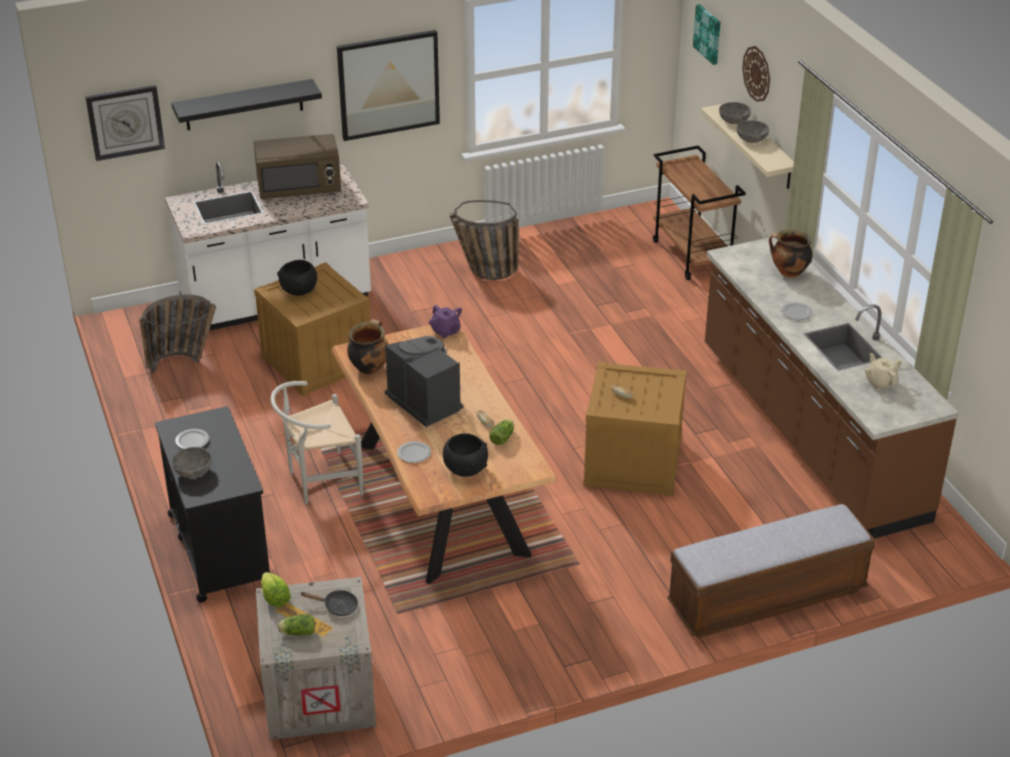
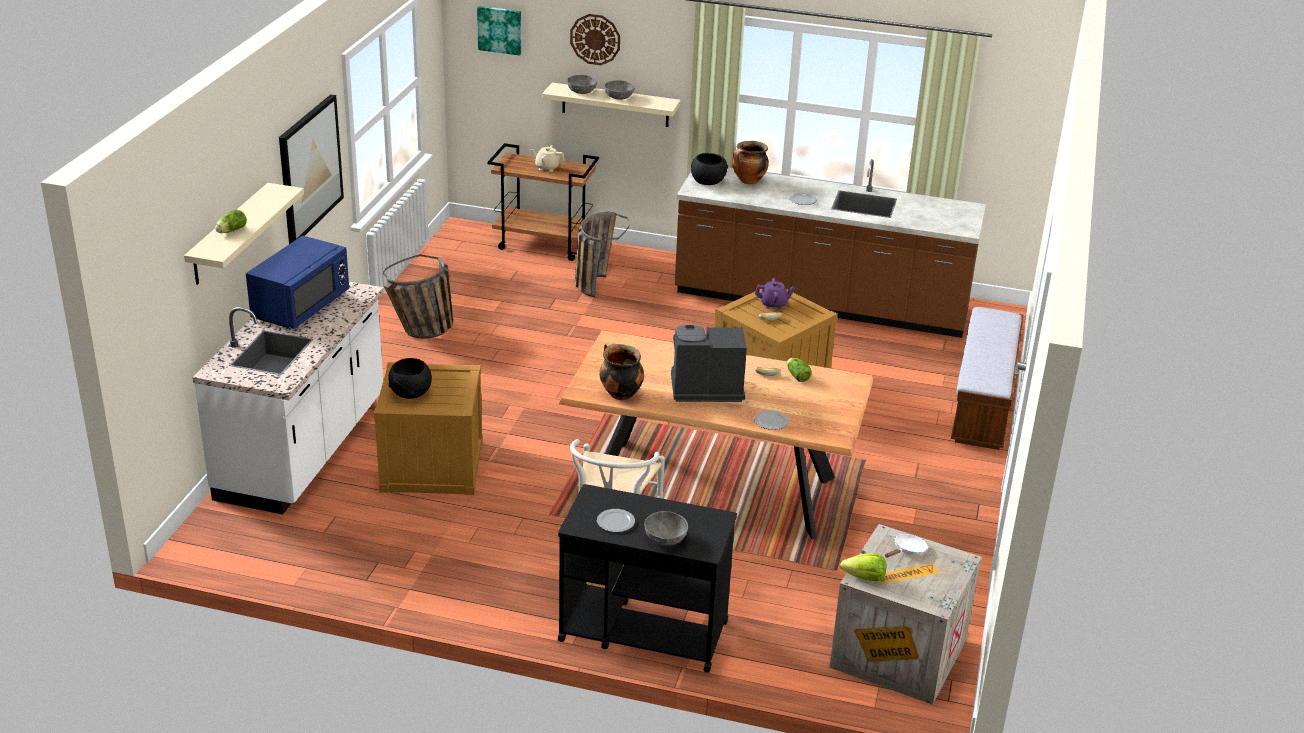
camera: 55 degrees left, 5 degrees down
(125, 122) = (154, 297): wall clock -> none
(183, 361) = (321, 538): basket -> basket (595, 281)
(244, 105) = (229, 234): black shelf -> beige shelf
(296, 632) = (922, 584): lettuce -> lettuce (230, 231)
(299, 188) = (300, 306): brown microwave -> blue microwave
(337, 607) = (907, 550): black frying pan -> white frying pan
(445, 331) = (614, 340): purple teapot -> purple teapot (773, 304)
(466, 469) = (821, 407): black bowl -> black bowl (708, 182)
(880, 383) = (923, 211): beige teapot -> beige teapot (547, 167)

